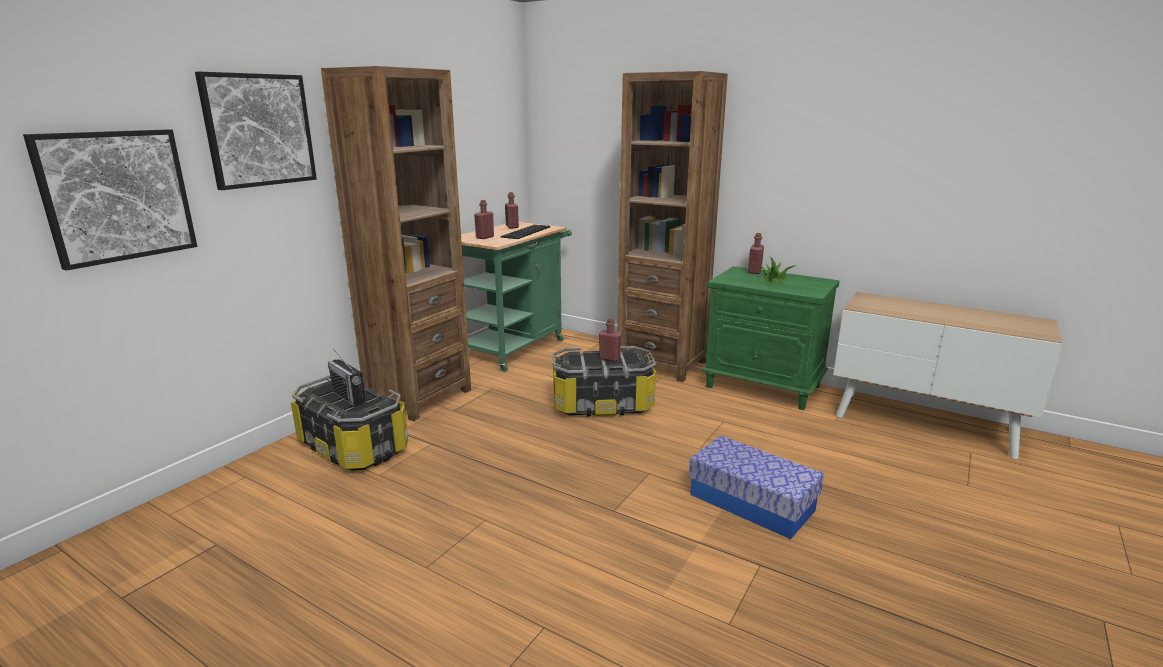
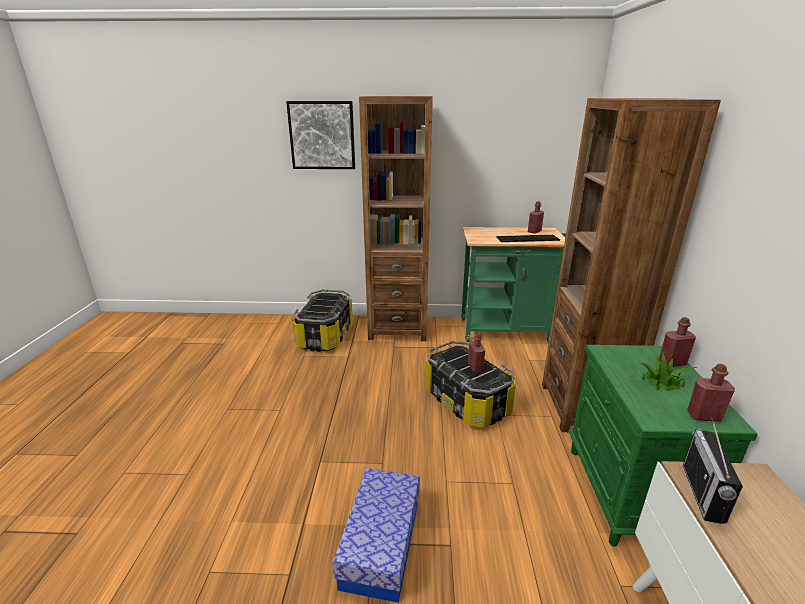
camera: 60 degrees right, 5 degrees up
(117, 196) = (244, 165): picture -> none
(349, 397) = (322, 306): radio -> radio (702, 493)
(485, 237) = (487, 234): red bottle -> red bottle (703, 416)

